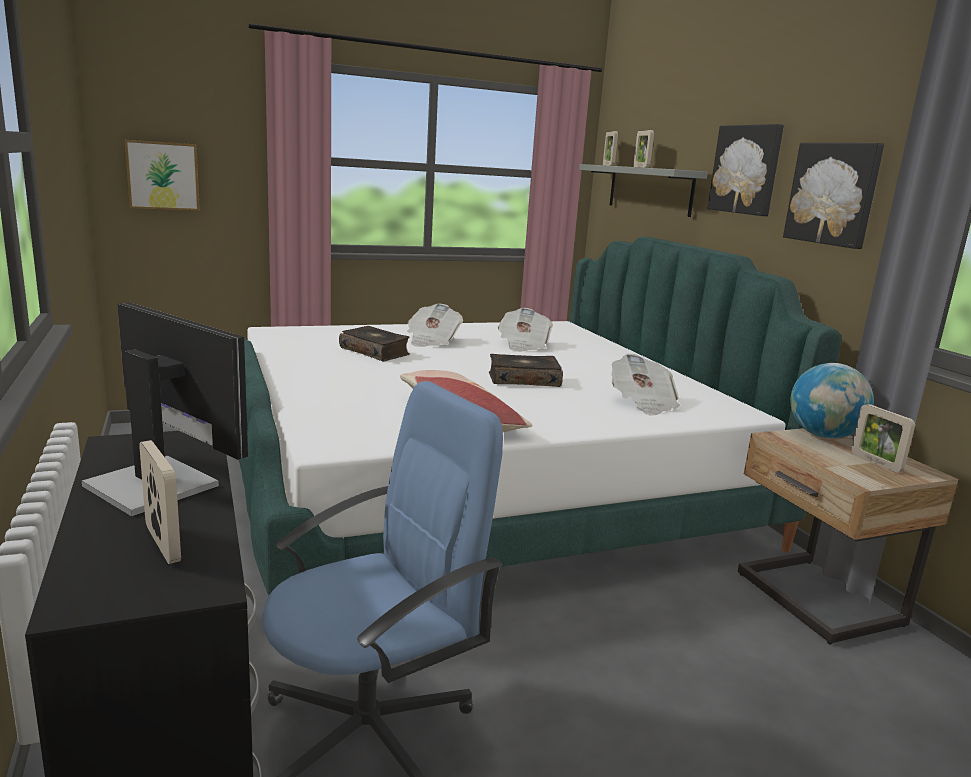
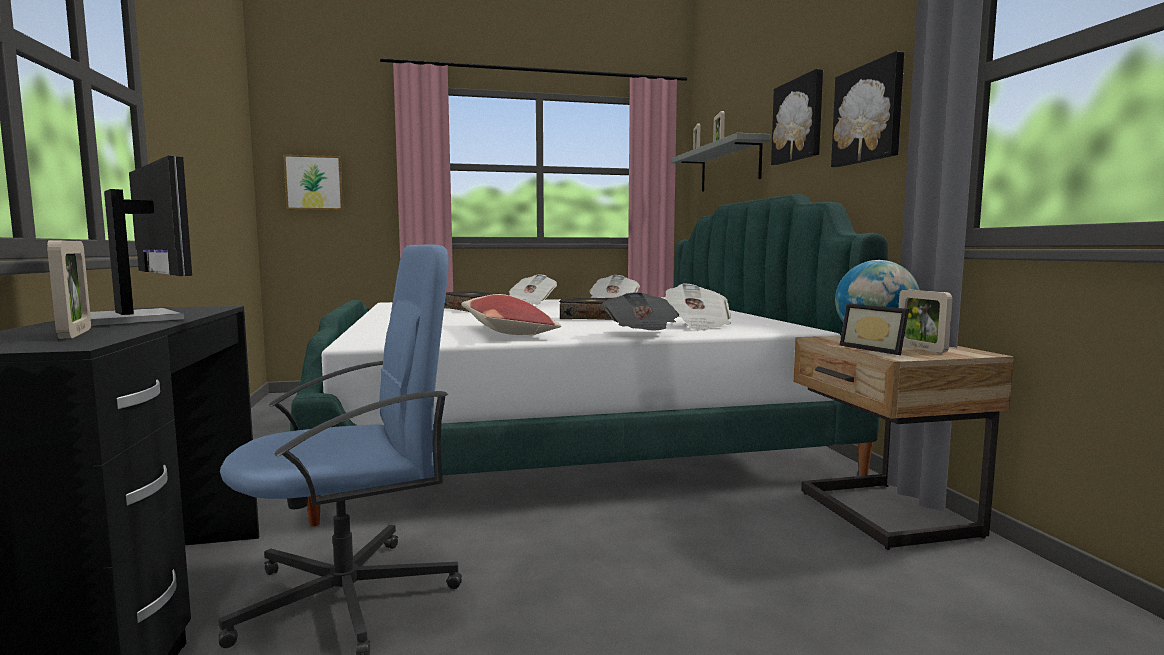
camera: 10 degrees right, 10 degrees down
(602, 426) = (641, 334): none -> newspaper
(838, 465) = (876, 349): none -> picture frame

